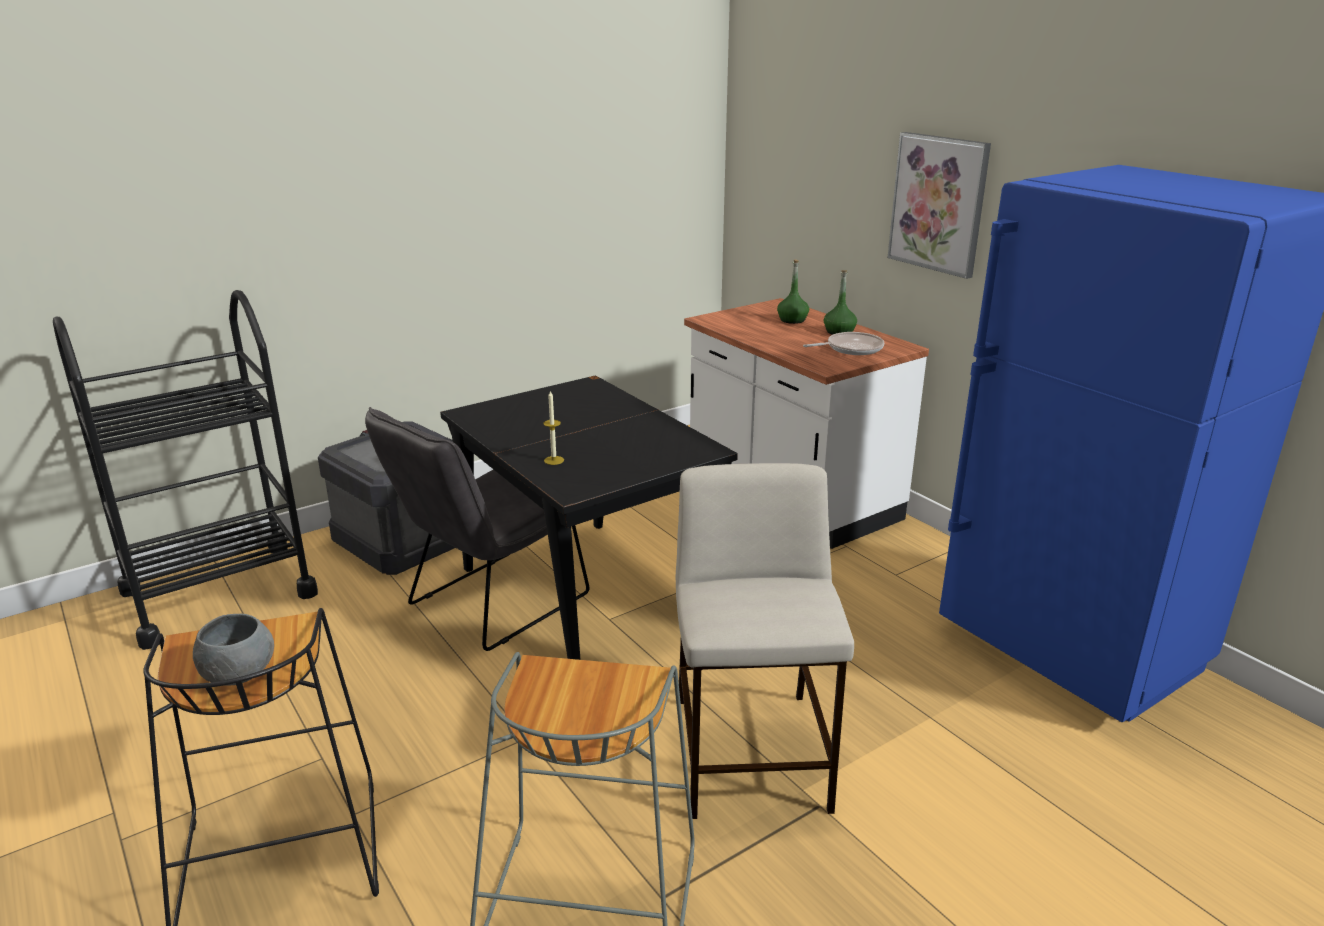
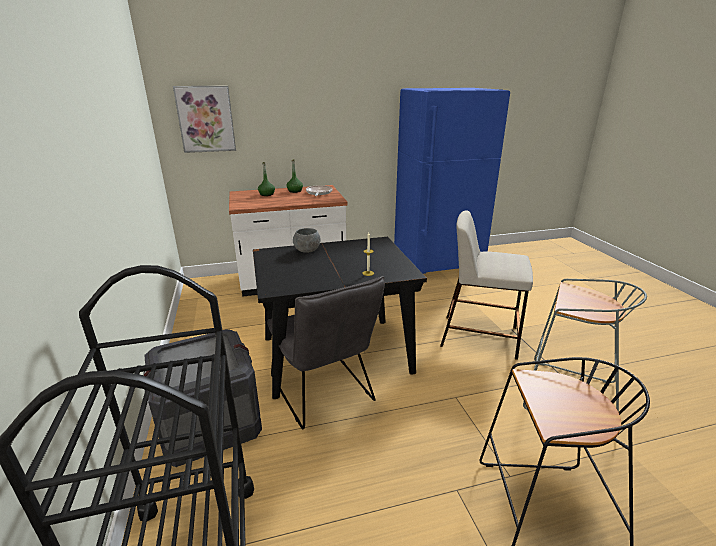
camera: 70 degrees left, 0 degrees up
(238, 675) = (586, 402): grey bowl -> grey bowl (307, 251)
(938, 203) = (322, 119): picture -> picture (206, 119)

